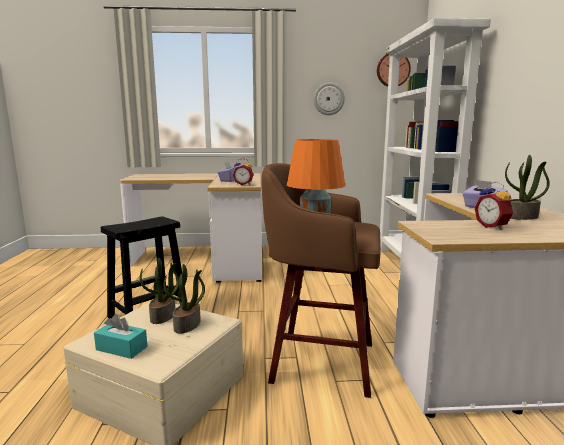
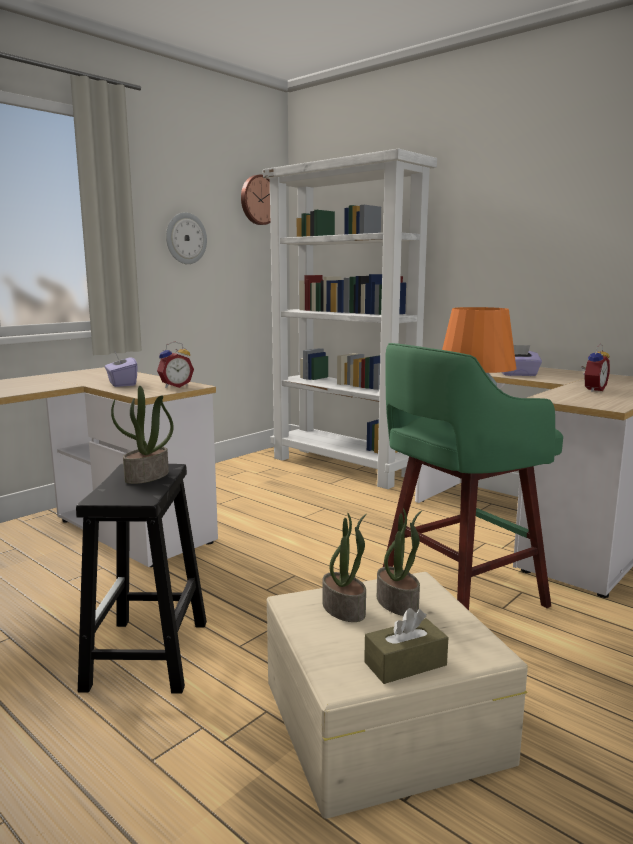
camera: 45 degrees left, 0 degrees up
(121, 348) = (405, 664): turquoise tissue box -> brown tissue box
(319, 361) = (457, 598): brown stool -> green stool
(493, 226) = (592, 390): alarm clock -> alarm clock turned 75 degrees counterclockwise
(521, 217) = (572, 378): potted plant -> potted plant (147, 477)

